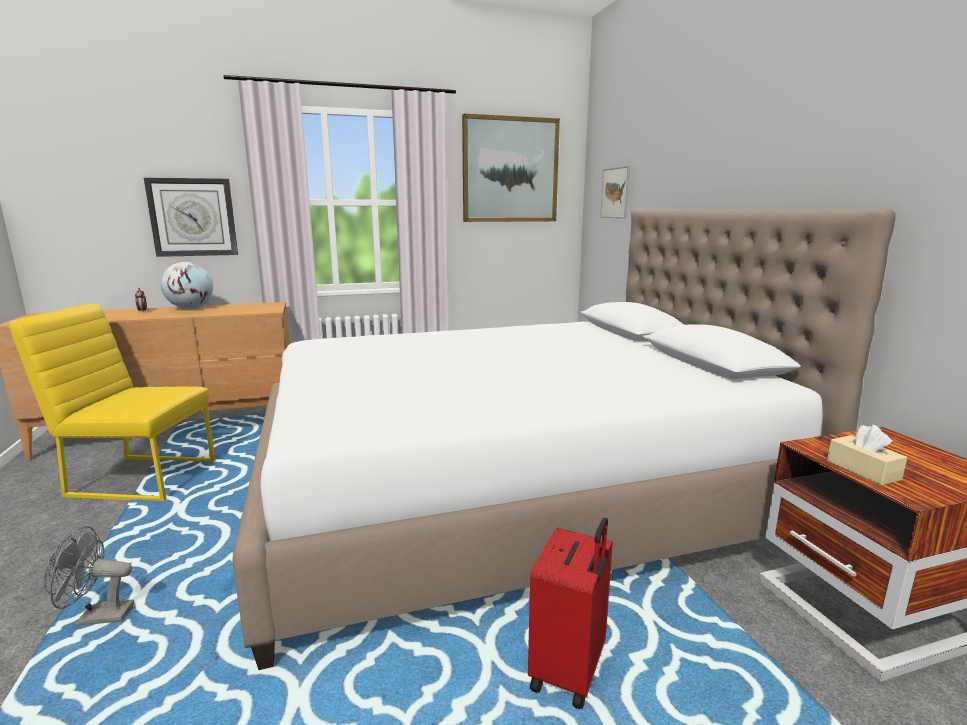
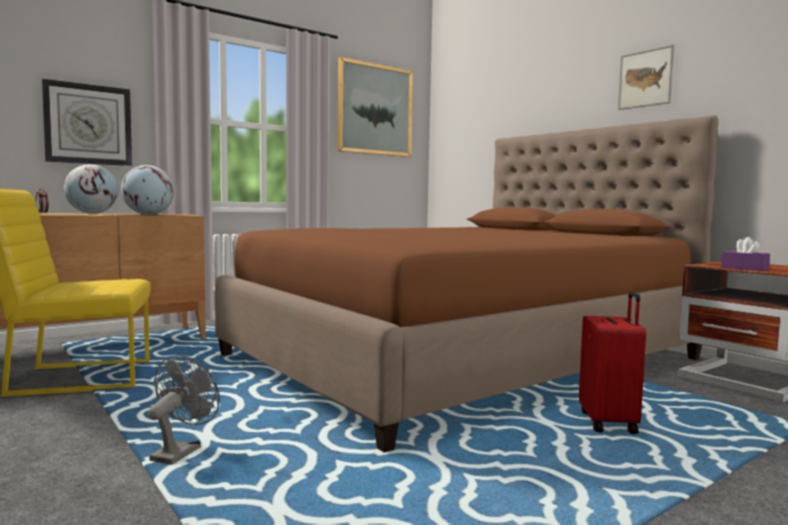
camera: 20 degrees left, 10 degrees down
(96, 617) = (180, 452): grey fan -> grey fan turned 135 degrees clockwise
(231, 312) = (148, 214): none -> globe
(515, 495) = (464, 357): white bed -> brown bed
(615, 193) = (467, 131): picture -> picture (645, 78)
(863, 470) = (744, 268): beige tissue box -> purple tissue box

